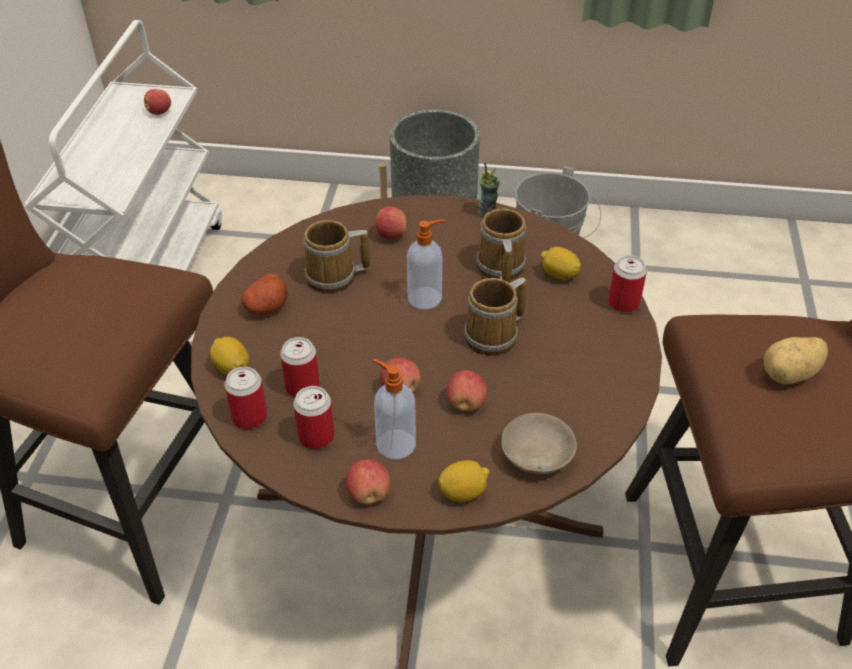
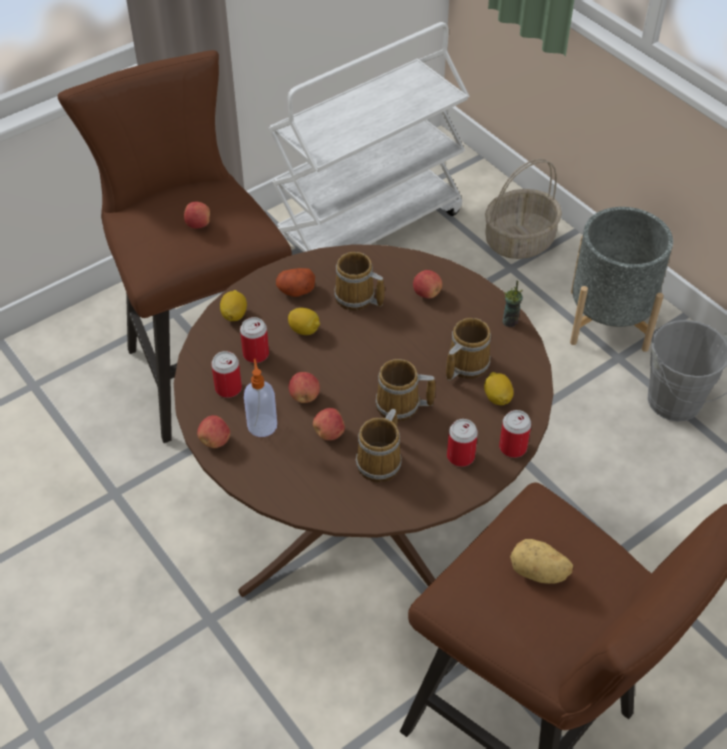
camera: 45 degrees right, 5 degrees up
(159, 112) = (421, 102): apple -> apple (198, 224)
(249, 417) = (209, 351): can -> can (460, 456)
(298, 216) = (519, 241): none -> basket
(426, 298) = (392, 351): soap dispenser -> none
(463, 492) = (262, 480): lemon -> lemon (304, 330)
(539, 454) = (329, 494): beige bowl -> none
(543, 392) = (381, 462): none -> mug

